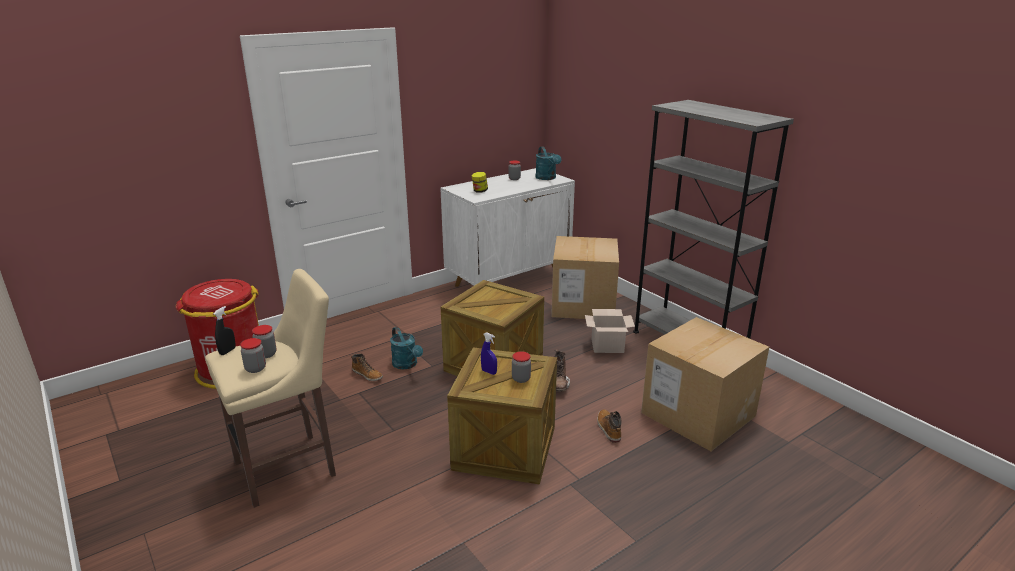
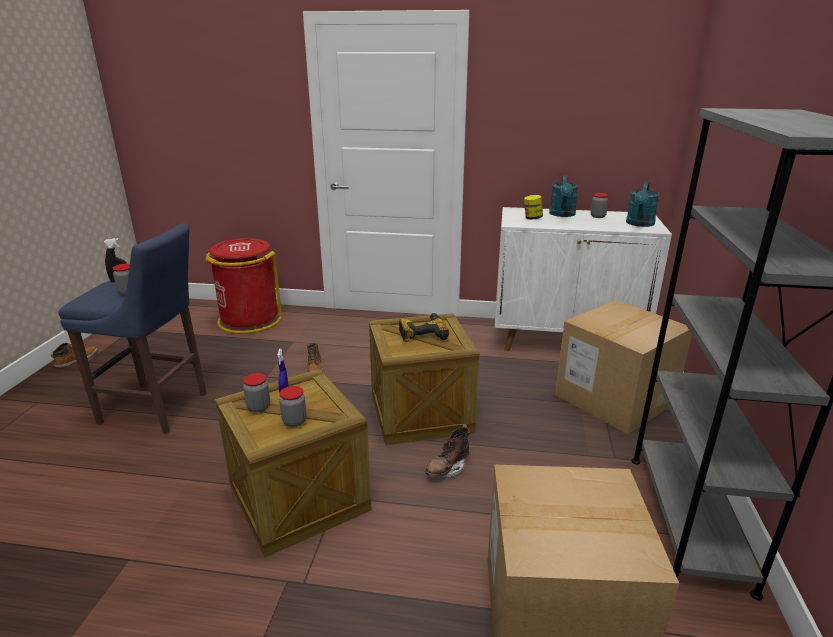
camera: 45 degrees right, 0 degrees up
(255, 368) = (101, 299): jar -> jar (258, 407)
(290, 467) = (158, 409): beige stool -> blue stool
(407, 365) = (354, 374): turquoise watering can -> turquoise watering can (562, 215)
(490, 299) = (422, 333): none -> power drill
(608, 346) = (572, 459): cardboard box -> none
(608, 429) = (420, 552): boot -> boot (76, 360)

